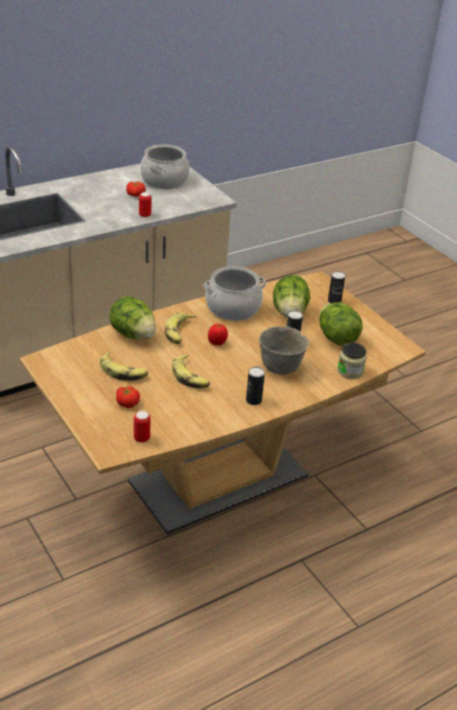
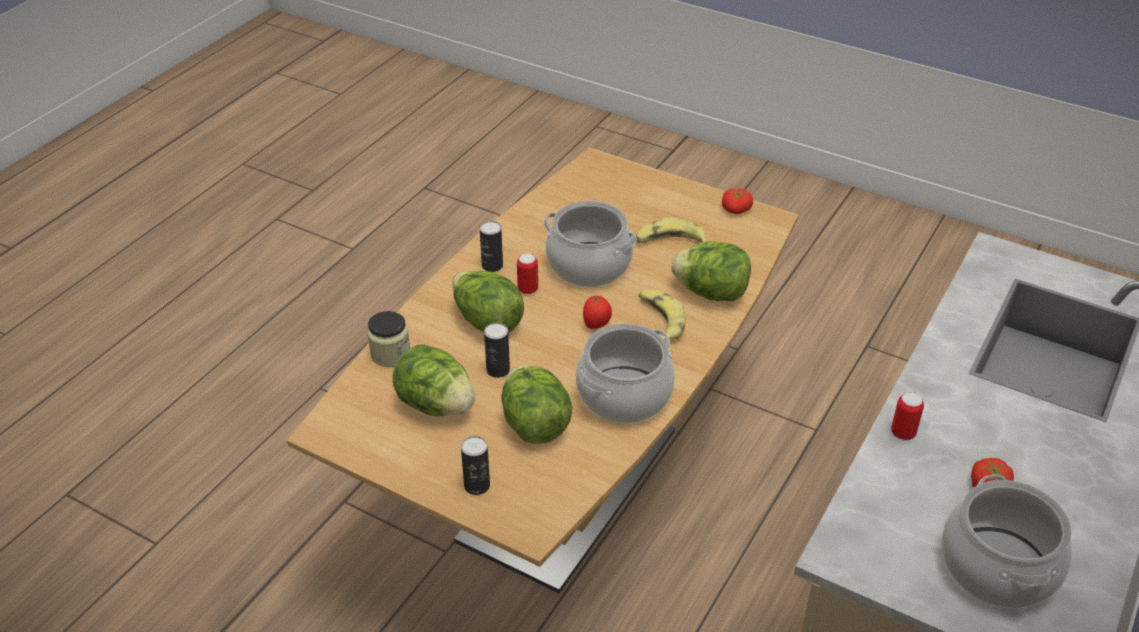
camera: 155 degrees right, 5 degrees up
(127, 403) = (627, 211): tomato -> tomato (736, 210)
(142, 438) = (577, 184): can -> can (528, 289)
(190, 377) = (588, 265): banana -> cooking pot
(281, 368) = (487, 322): grey bowl -> lettuce

